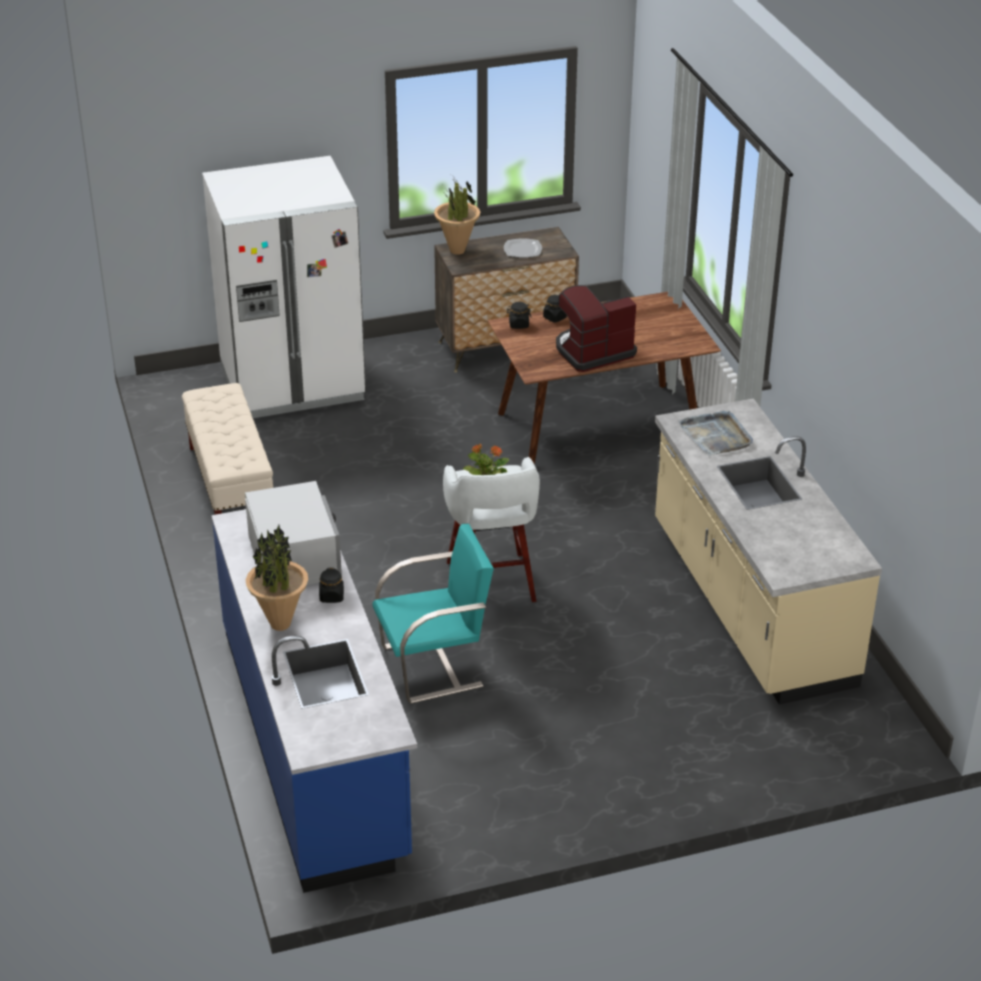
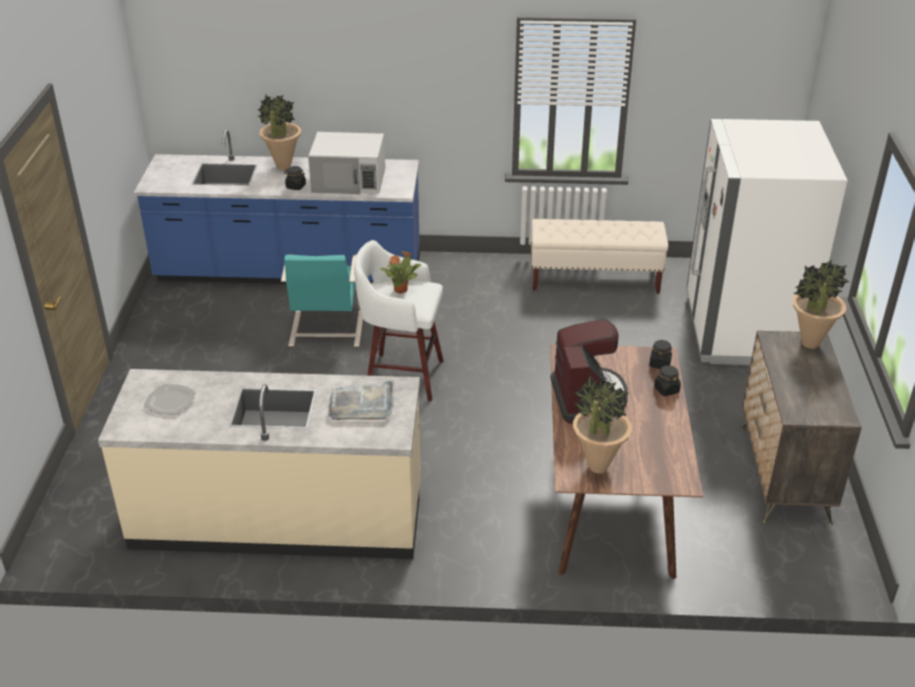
camera: 110 degrees right, 0 degrees up
(522, 250) = (805, 387): plate -> plate (171, 401)
(678, 335) = (597, 467): none -> potted plant

